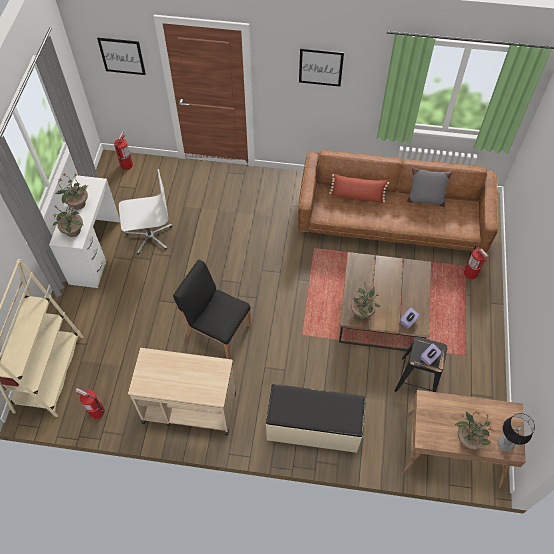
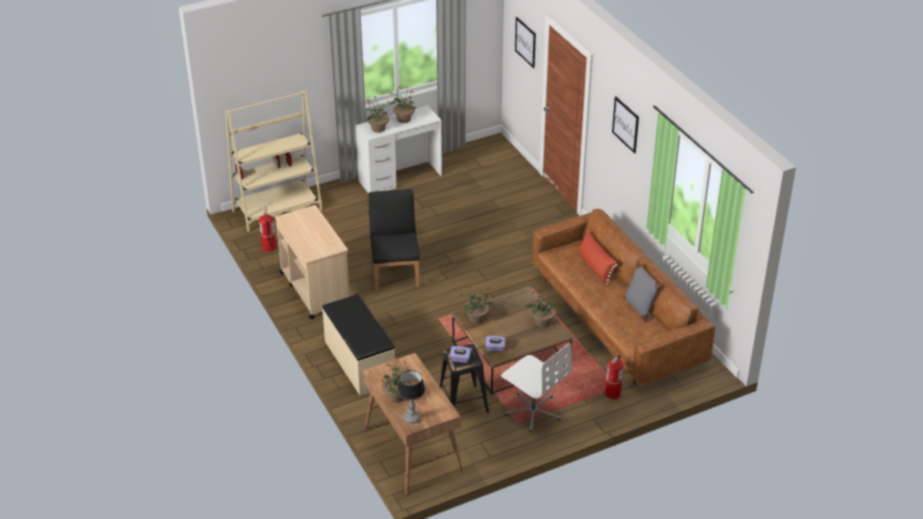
camera: 55 degrees right, 20 degrees down
(126, 165) = (499, 151): fire extinguisher -> none
(149, 236) = (444, 196): white office chair -> white office chair (533, 411)
(398, 270) = (541, 322): none -> potted plant

